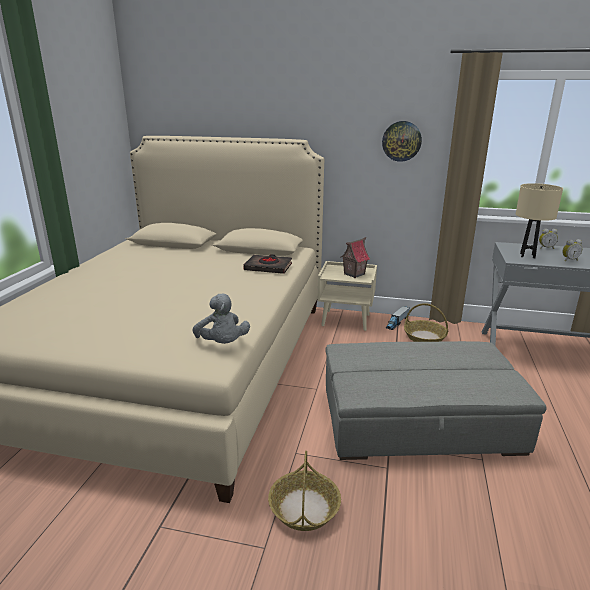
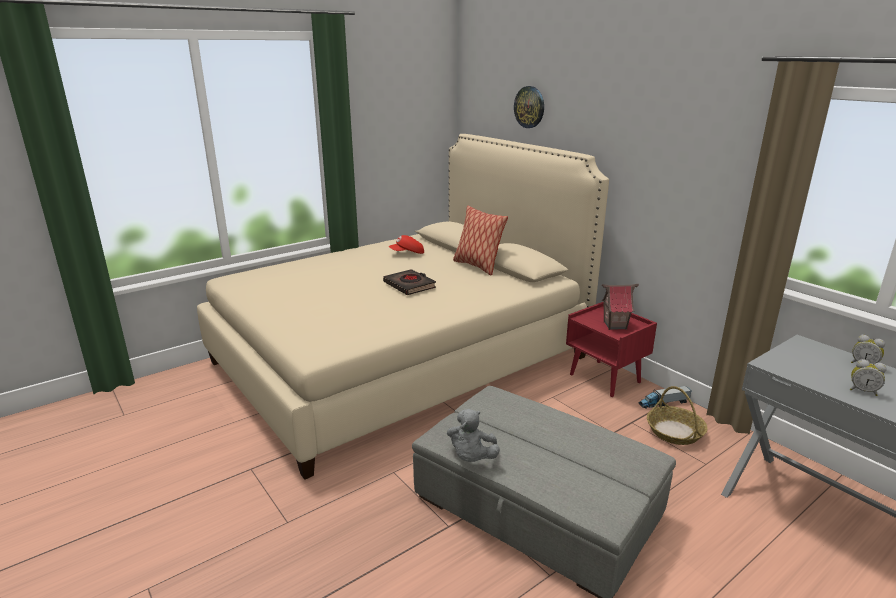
camera: 40 degrees right, 0 degrees up
(144, 259) = (407, 254): none -> red cap
(222, 344) = (345, 342): grey plush toy -> grey plush toy (472, 458)
(224, 254) = (477, 266): none -> pillow
(268, 267) = (493, 289): black book -> black book (409, 285)
(304, 508) = (345, 514): basket -> none
(346, 320) = (605, 378): beige nightstand -> red nightstand
(401, 141) = (702, 171): wall clock -> wall clock (529, 107)
(527, 256) = (804, 365): beige table lamp -> none

